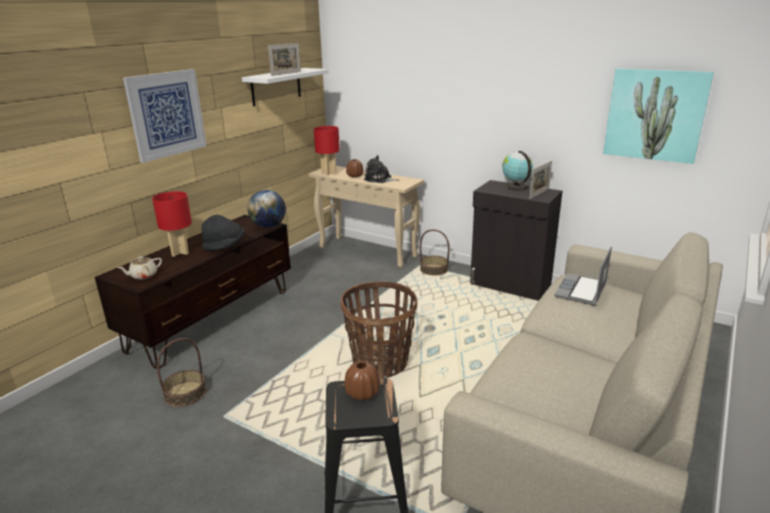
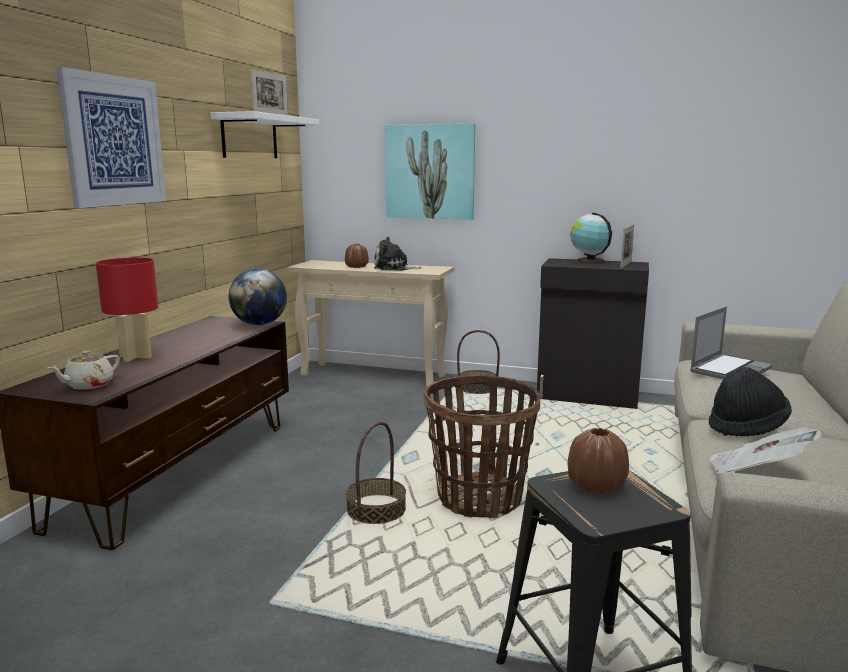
camera: 15 degrees left, 10 degrees down
(185, 393) = (181, 579): basket -> basket (376, 510)
(225, 246) = (207, 346): black hat -> black hat (746, 427)
(328, 173) = (317, 266): red table lamp -> none
(510, 387) = (756, 473): none -> newspaper
(581, 291) = (729, 370): laptop -> laptop turned 150 degrees counterclockwise
(655, 115) = (761, 156): picture -> picture (430, 172)

